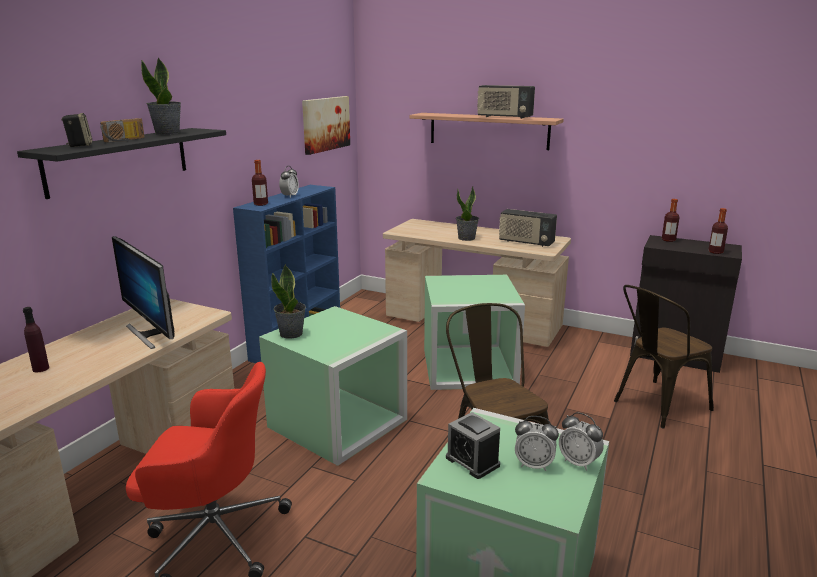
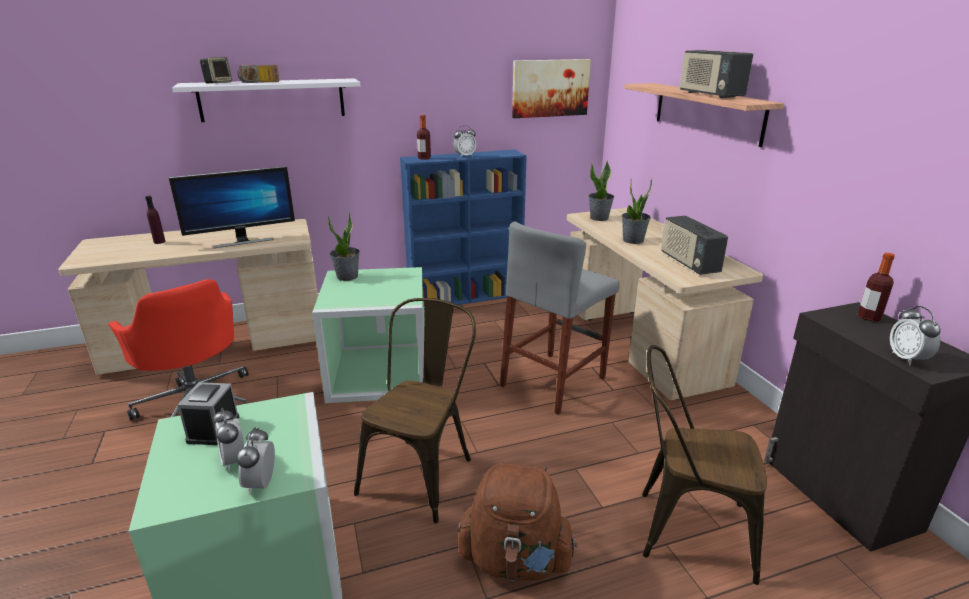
camera: 45 degrees right, 5 degrees up
(119, 160) = (272, 99): black shelf -> white shelf
(151, 333) = (242, 240): monitor -> monitor turned 120 degrees counterclockwise
(168, 133) = (313, 80): potted plant -> potted plant (599, 218)
(467, 368) = (553, 381): green storage box -> grey stool
(623, 469) = (515, 560): none -> brown backpack
(715, 252) = (907, 358): bottle -> alarm clock

